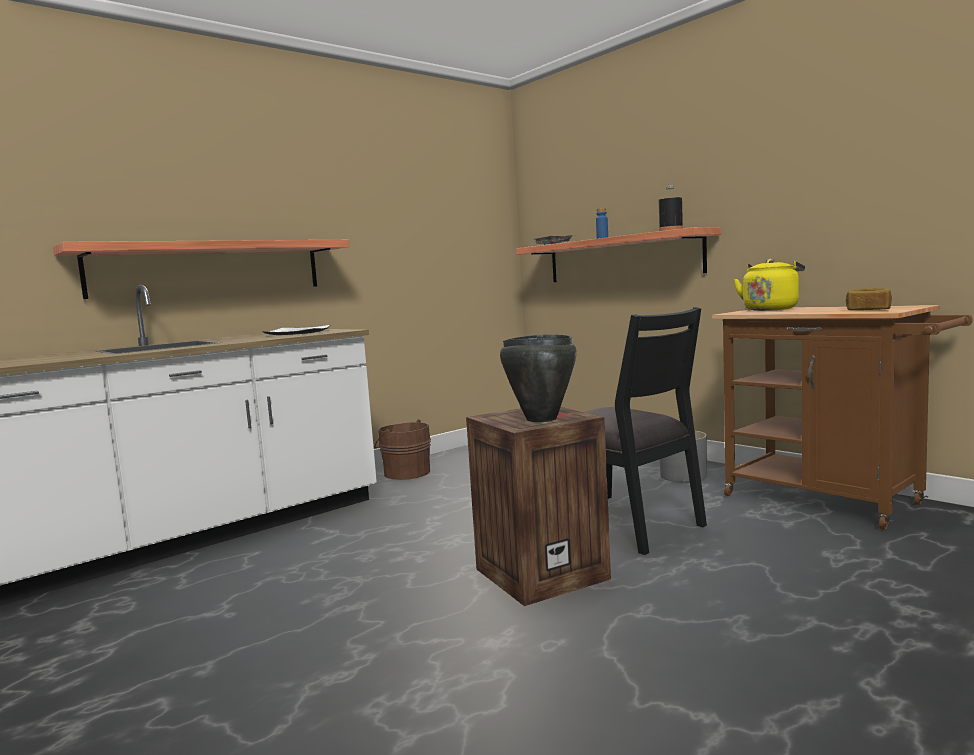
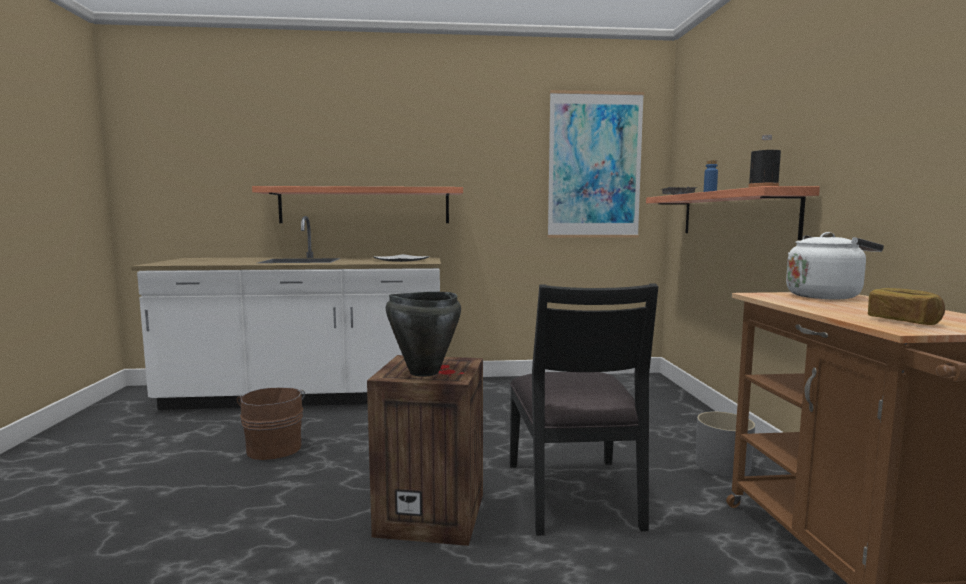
camera: 35 degrees right, 0 degrees up
(405, 473) = (499, 386): brown bucket -> brown bucket (274, 447)
(456, 216) = (594, 165): none -> picture
(771, 309) = (825, 296): yellow kettle -> white kettle

